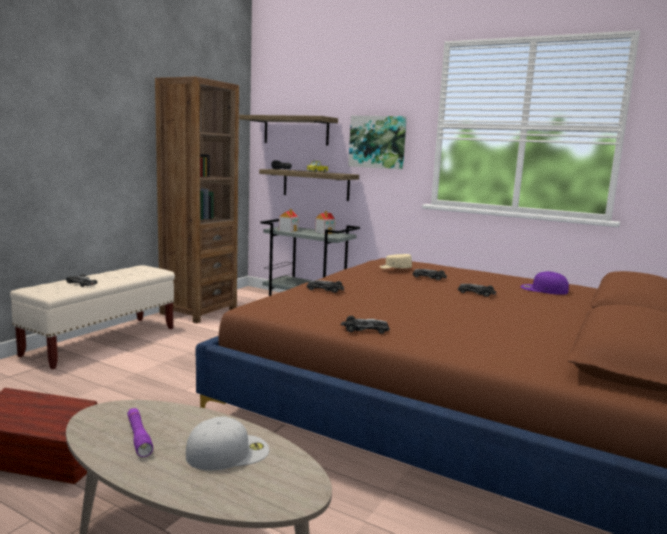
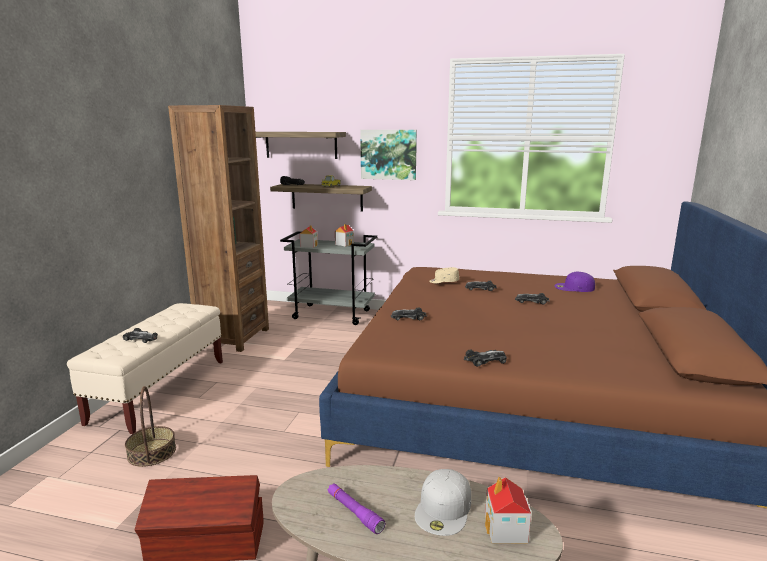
camera: 15 degrees left, 5 degrees up
(56, 385) = (151, 452): none -> basket
(228, 451) = (444, 508): white cap -> white cap turned 150 degrees clockwise
(274, 481) = (506, 530): none -> toy house

